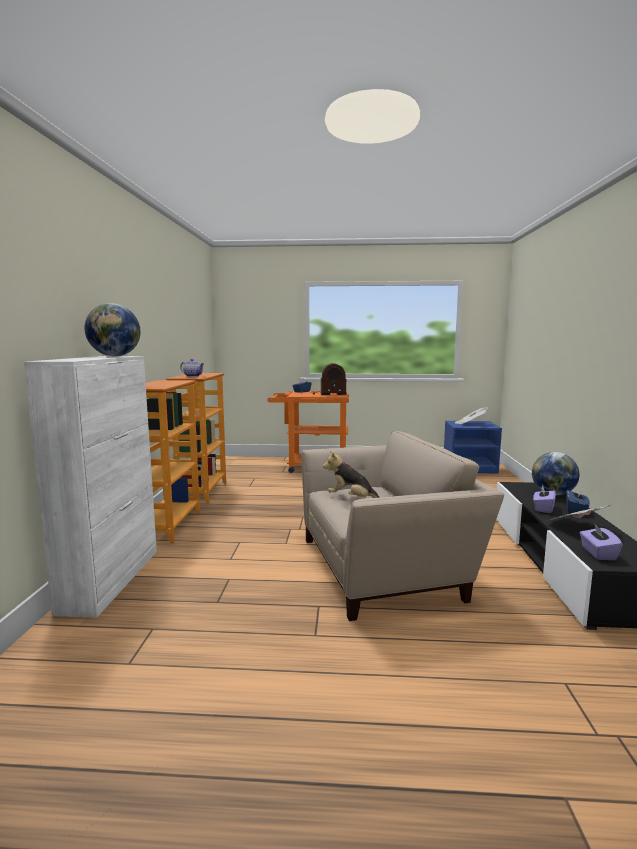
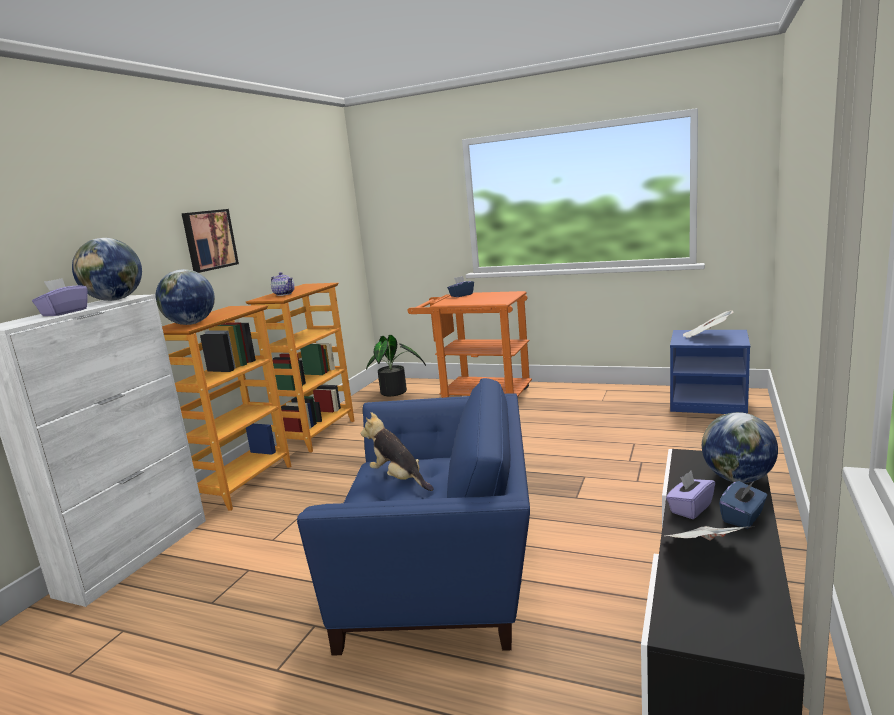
camera: 20 degrees right, 5 degrees up
(148, 325) = (208, 240): none -> picture
(153, 386) = (190, 324): none -> globe
(244, 465) = (396, 392): none -> potted plant
(328, 394) = (489, 299): radio -> none
(384, 567) = (442, 573): beige armchair -> blue armchair
(598, 553) = (690, 611): purple tissue box -> purple tissue box (64, 312)

